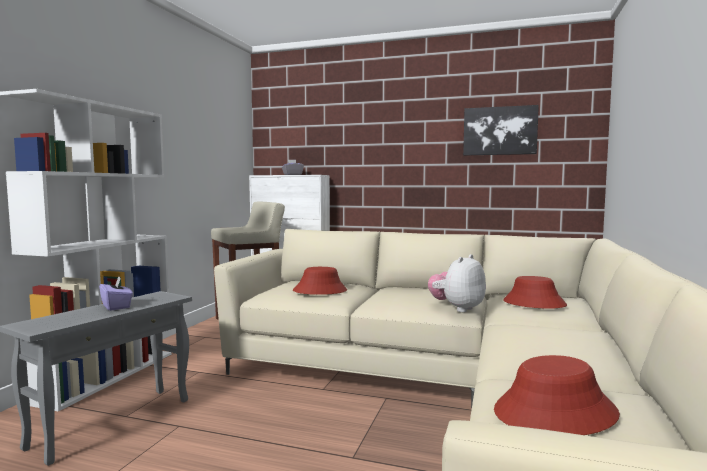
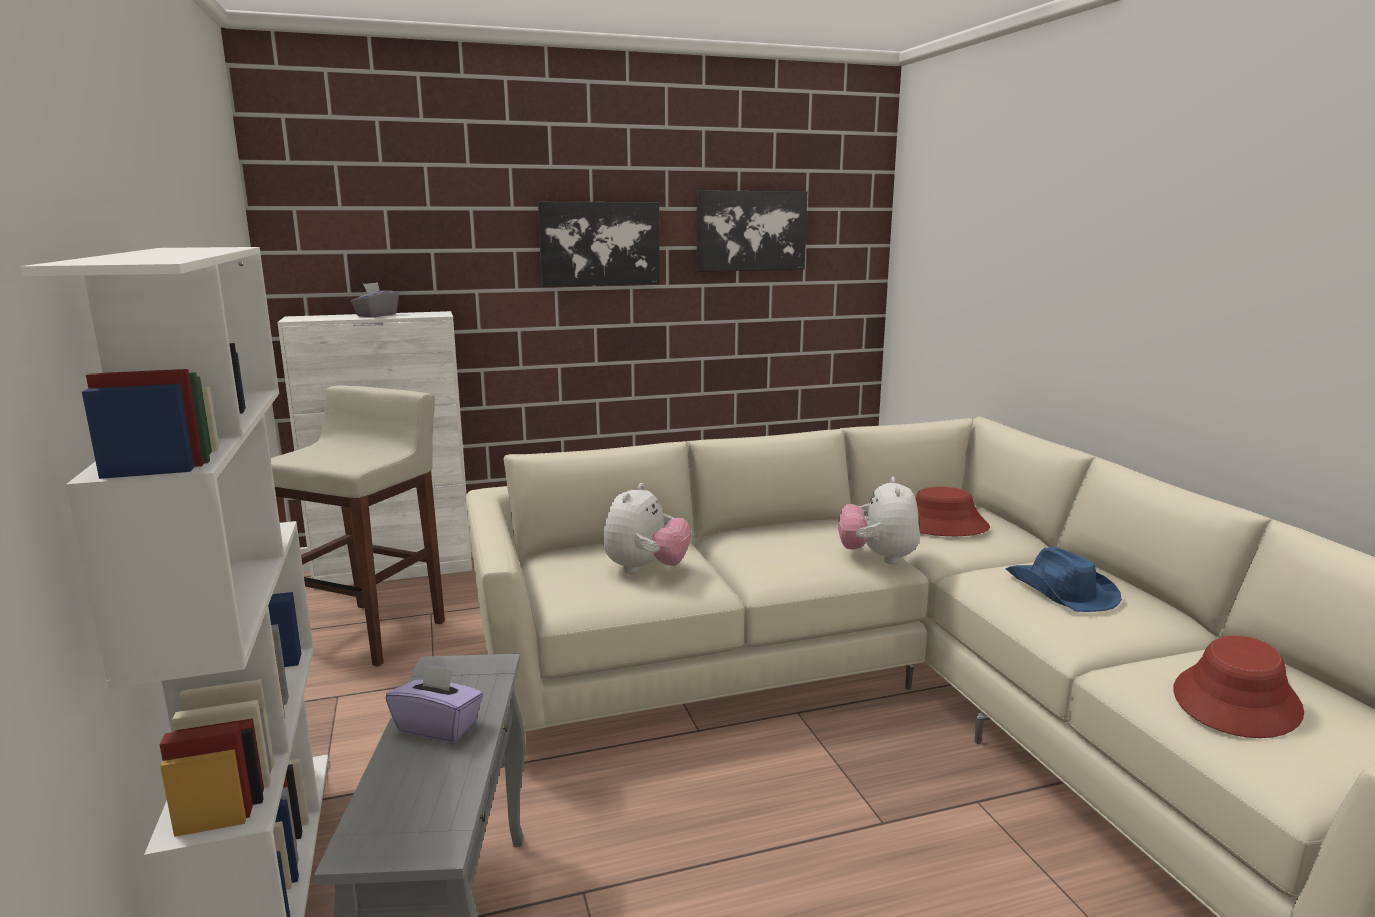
camera: 35 degrees left, 10 degrees up
(320, 291) = (645, 569): red hat -> plush toy
(406, 140) = (599, 243): none -> picture
(548, 340) = (1060, 591): none -> blue hat

